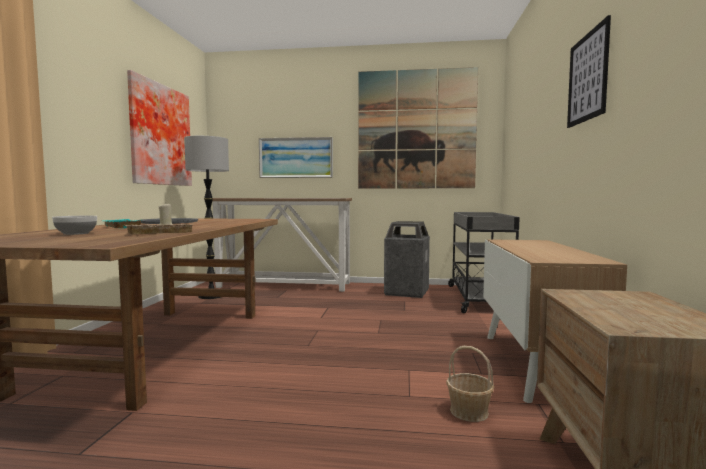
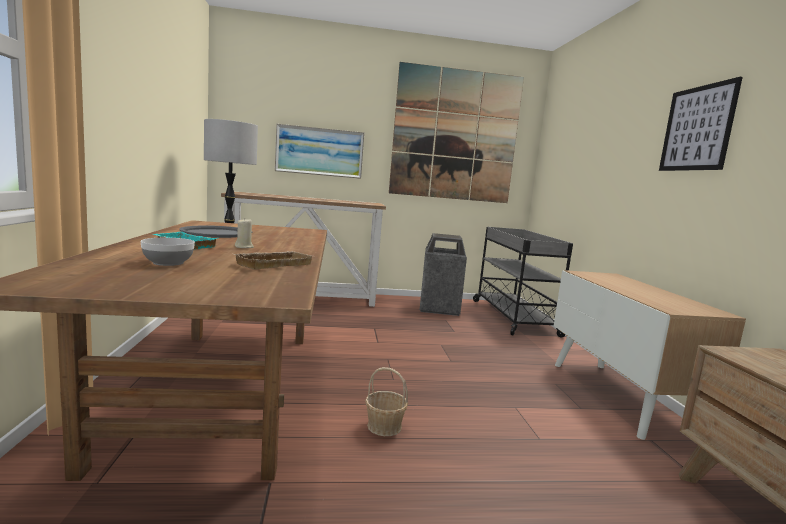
camera: 15 degrees left, 5 degrees up
(158, 135) = (171, 112): picture -> none
(469, 412) = (604, 453): basket -> basket (384, 426)

